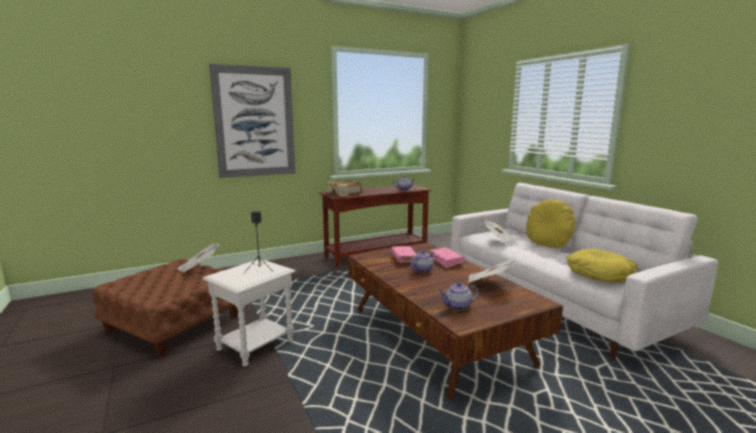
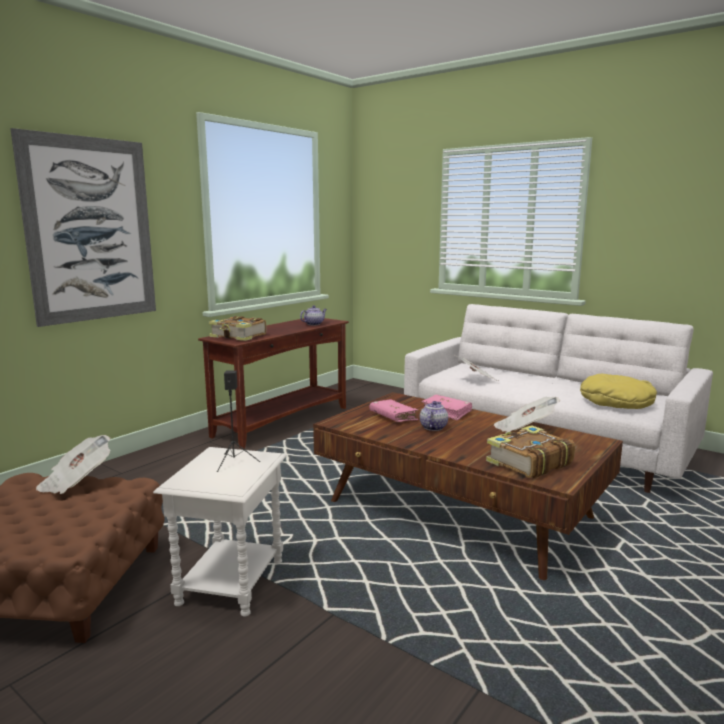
camera: 25 degrees left, 0 degrees up
(457, 306) = (528, 463): teapot -> book
(548, 245) = (529, 377): yellow pillow -> none

